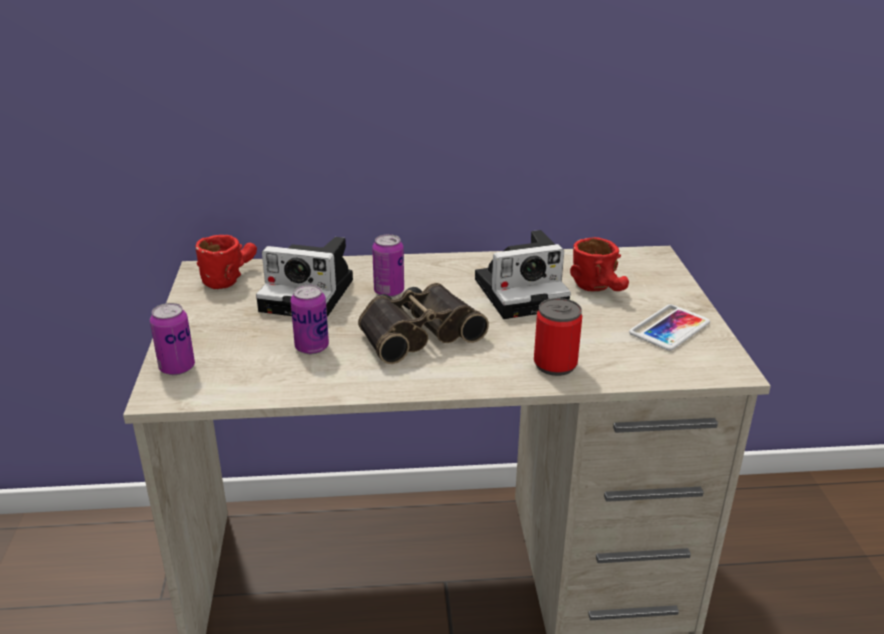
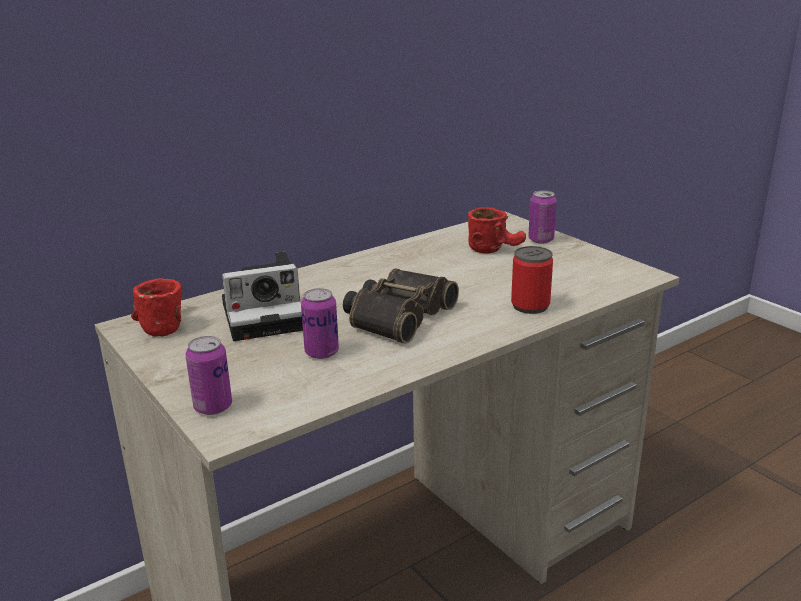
camera: 30 degrees left, 5 degrees down
(389, 291) = (333, 294): can -> can (541, 240)
(523, 292) = (443, 266): camera -> none
(669, 328) = (574, 261): phone -> none

